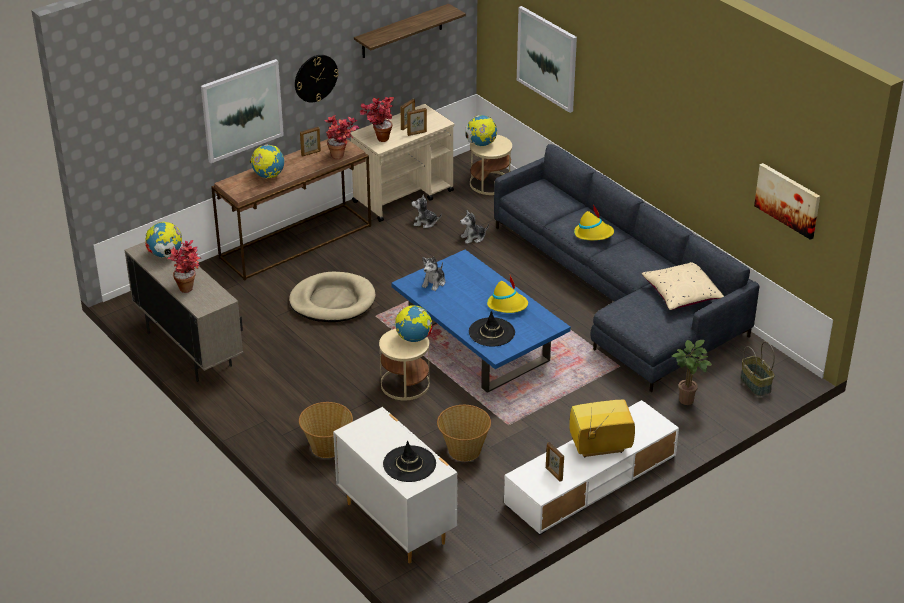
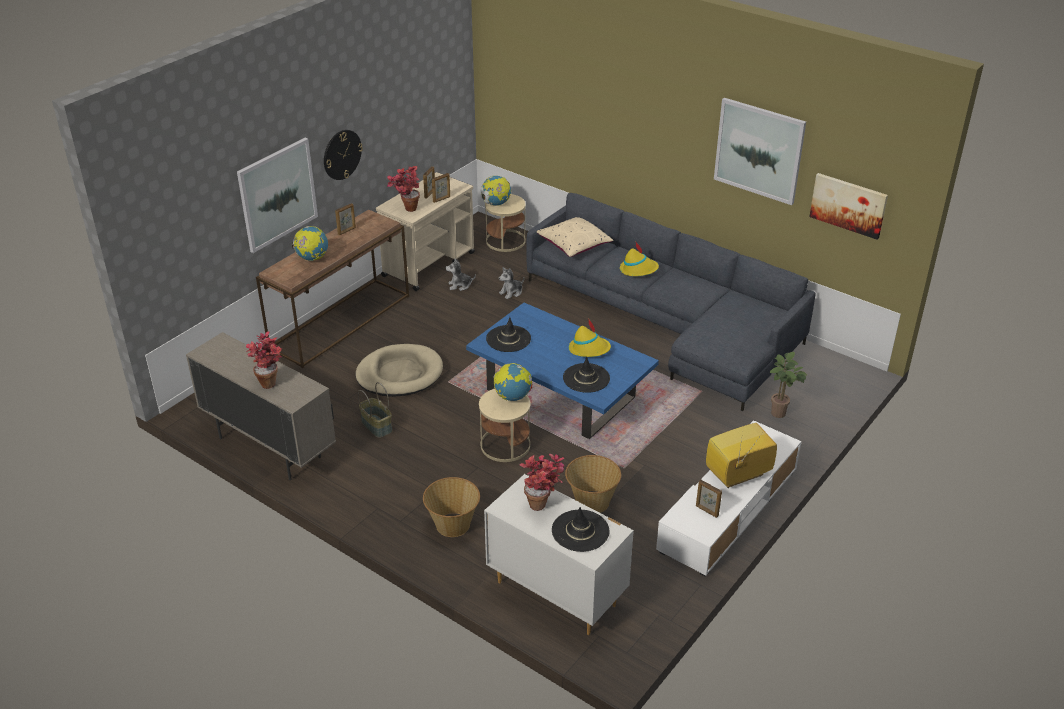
camera: 15 degrees left, 0 degrees up
(165, 255) = (233, 353): globe -> none
(342, 156) = (379, 229): potted plant -> potted plant (543, 504)
(402, 31) = (413, 101): shelf -> none
(434, 283) = (508, 339): plush toy -> black hat
(547, 58) = (558, 110): picture -> picture (759, 150)
(681, 294) = (746, 313): beige pillow -> beige pillow (574, 244)
(756, 384) = (833, 387): basket -> basket (377, 426)

